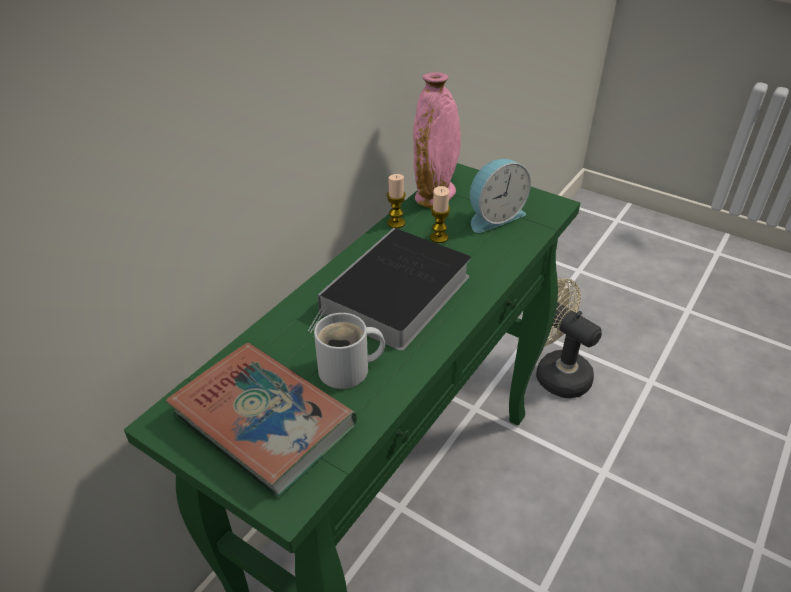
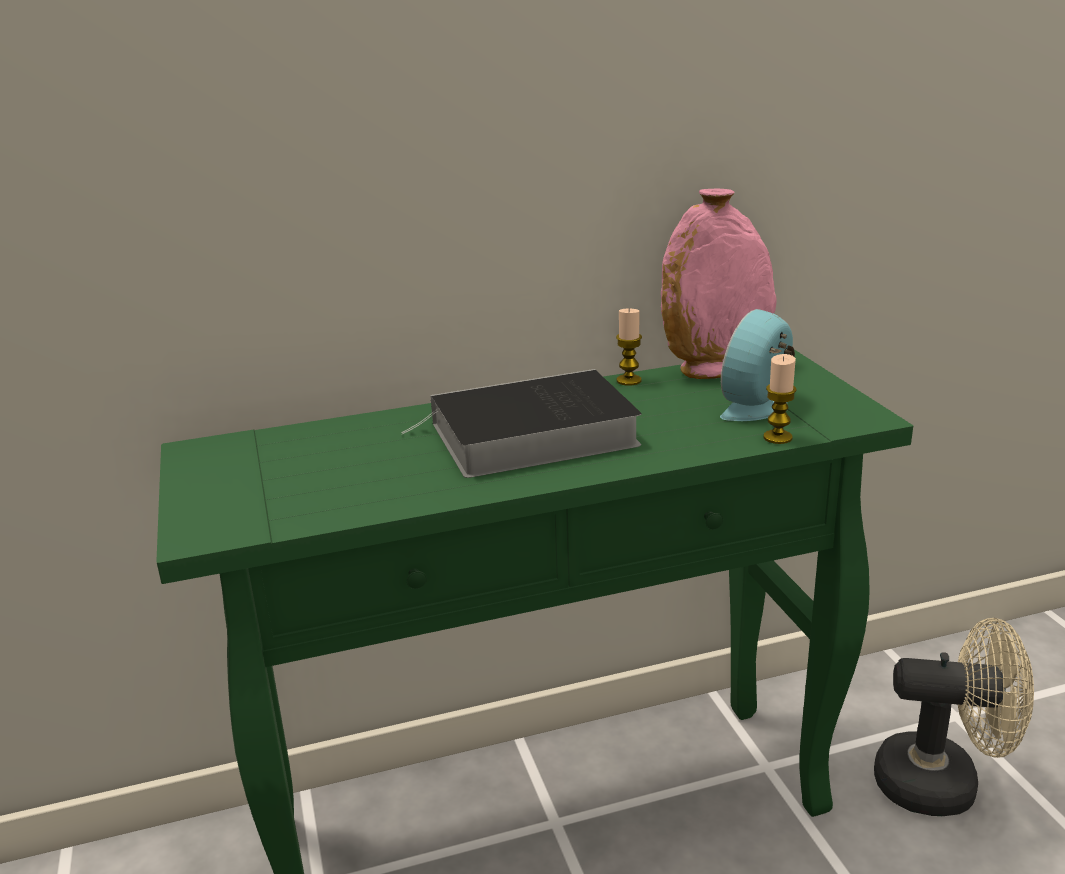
camera: 40 degrees right, 15 degrees down
(264, 421) = (263, 479): book -> none
(349, 370) = (391, 473): white mug -> none
(439, 237) = (659, 405): candle -> candle (777, 437)
(493, 217) = (759, 406): alarm clock -> alarm clock turned 120 degrees clockwise
(555, 373) = (943, 783): beige fan -> beige fan turned 105 degrees clockwise

